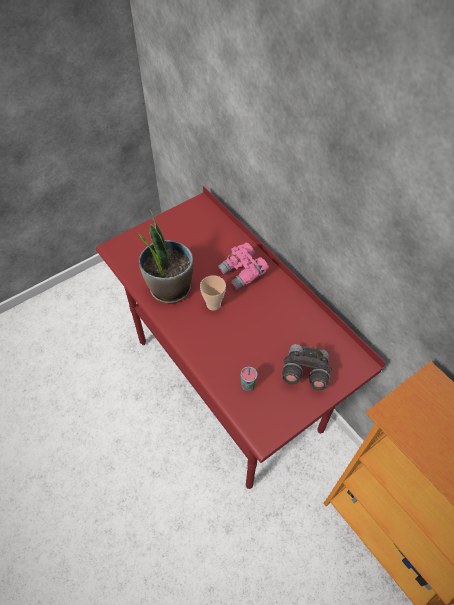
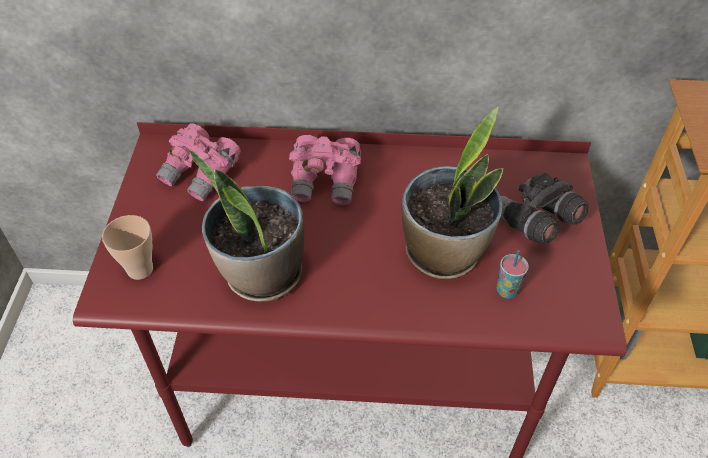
camera: 50 degrees left, 5 degrees down
(202, 228) = (202, 174): none -> pink binoculars
(213, 304) = (343, 244): cup -> cup (140, 269)
(246, 346) = (444, 254): none -> potted plant

